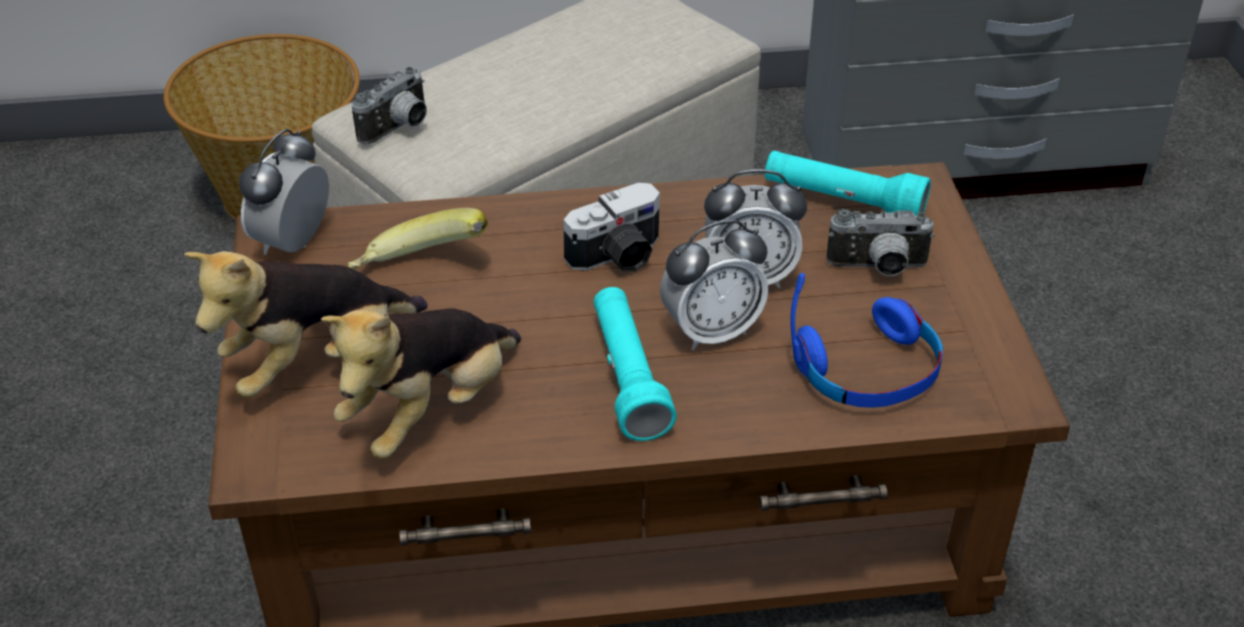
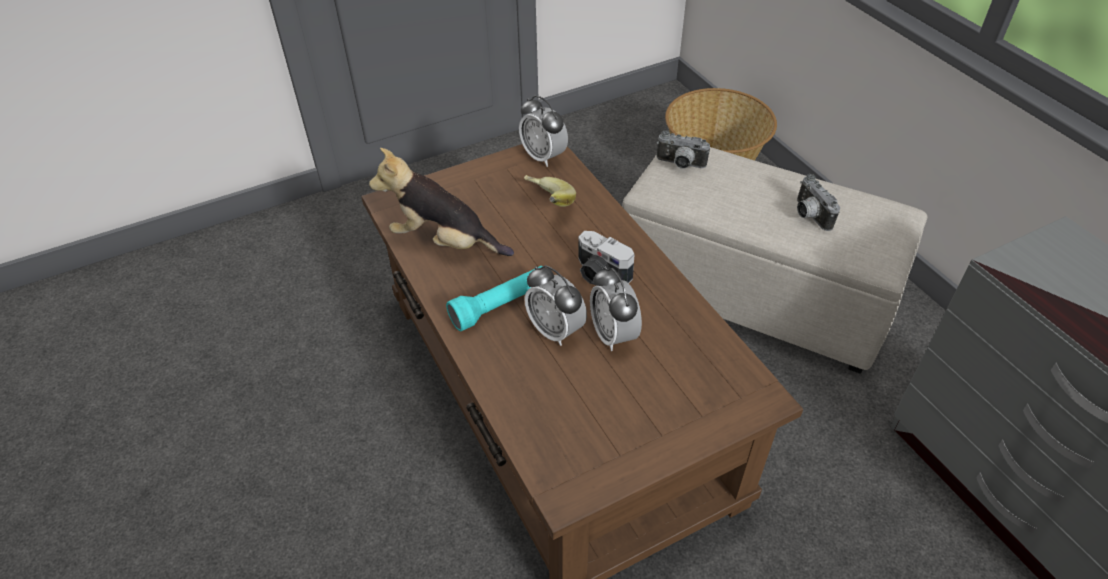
camera: 70 degrees right, 5 degrees up
(293, 243) = (543, 156): alarm clock -> alarm clock turned 135 degrees counterclockwise
(317, 362) = (462, 194): plush toy -> none
(843, 202) = (716, 362): turquoise flashlight -> none
(869, 371) = (555, 412): blue headphones -> none
(878, 268) = (657, 395): camera -> camera (808, 215)

